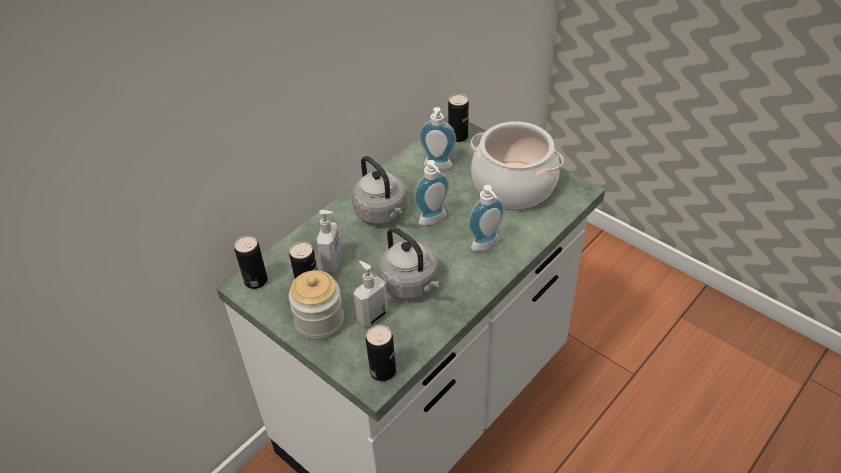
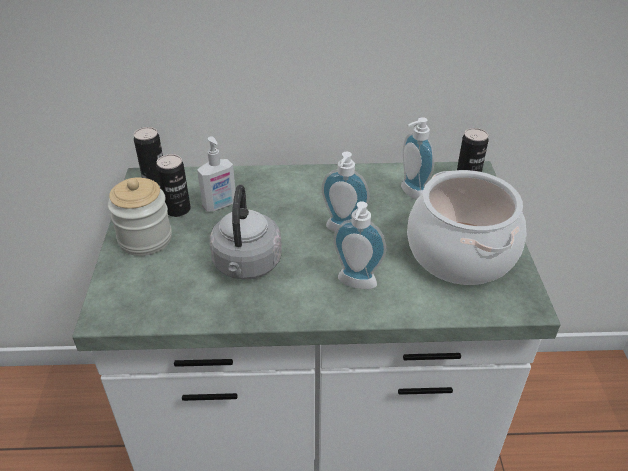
camera: 45 degrees right, 5 degrees down
(372, 316) = (183, 264): soap dispenser -> none
(382, 213) = (310, 197): grey kettle -> none
(383, 371) = (124, 311): can -> none

